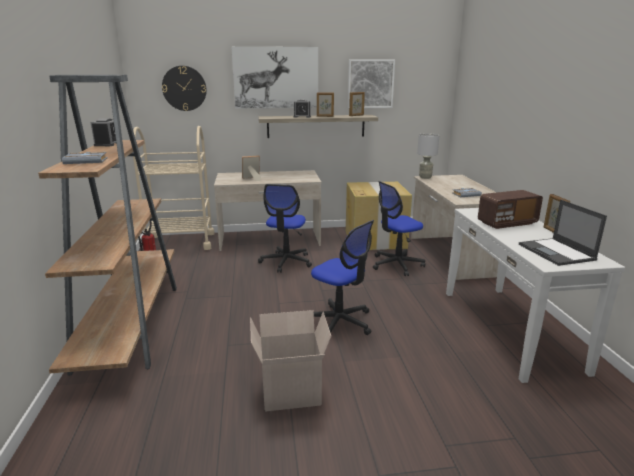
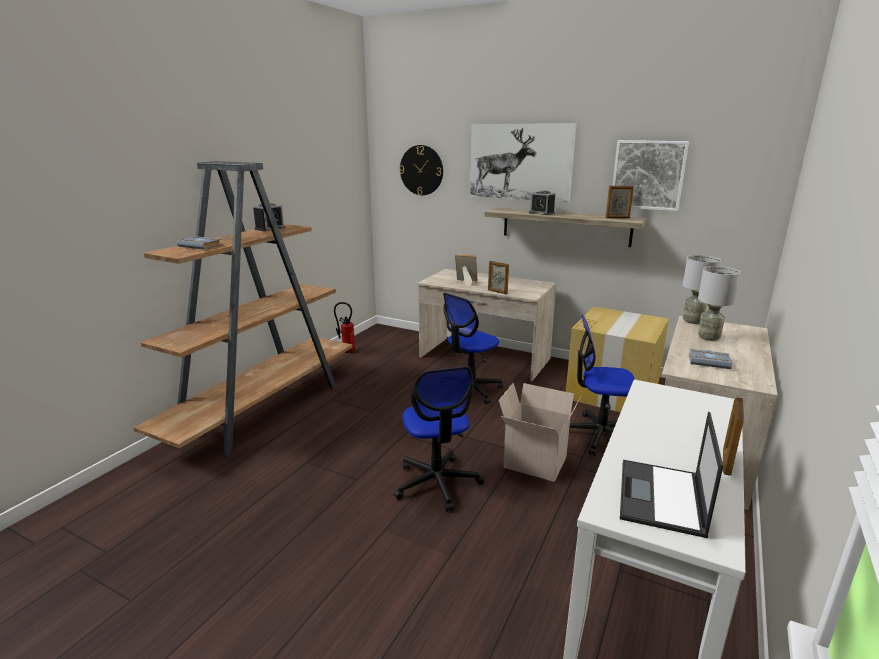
camera: 35 degrees right, 0 degrees up
(181, 242) = (396, 338): beige cart -> none
(290, 393) = (294, 539): cardboard box -> cardboard box (533, 463)
(325, 116) = (571, 215): picture frame -> picture frame (497, 292)
(446, 183) = (709, 337): none -> grey table lamp
(507, 223) = (672, 424): radio -> none

